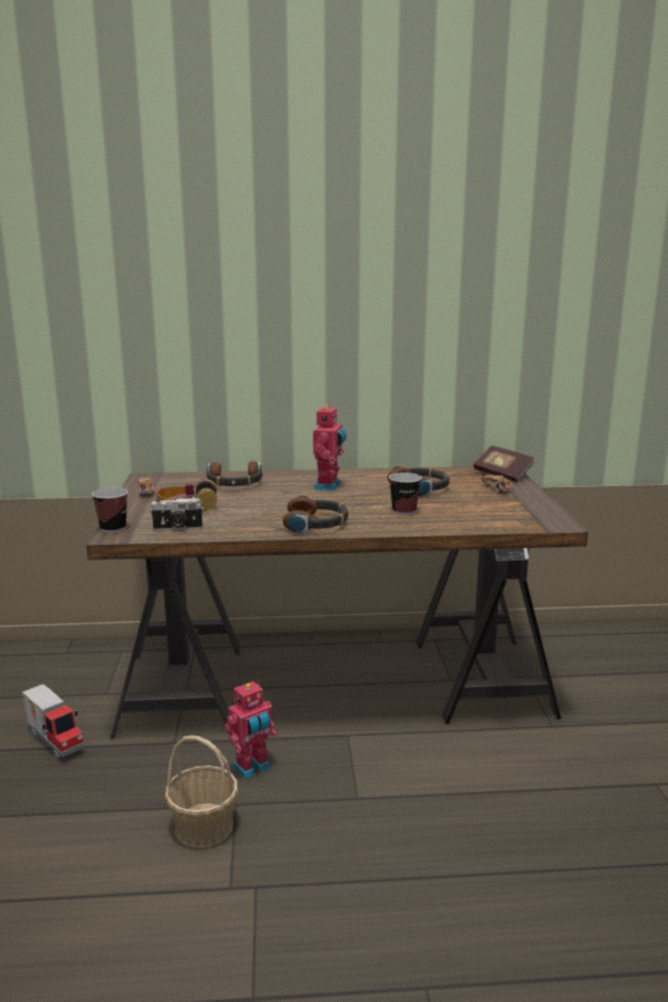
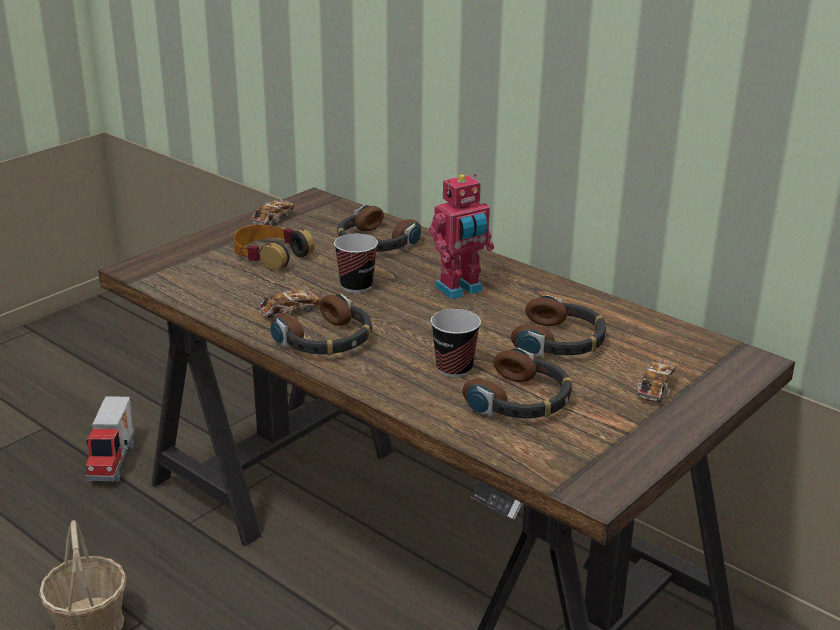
camera: 45 degrees right, 10 degrees up
(113, 529) = (153, 259): cup -> cup (356, 286)
(178, 528) = (199, 284): camera -> none
(252, 768) = (205, 596): toy robot -> none
(266, 521) = (289, 313): none -> toy car
(459, 510) = (521, 400): none -> headphones
(502, 474) = (727, 368): book -> none

